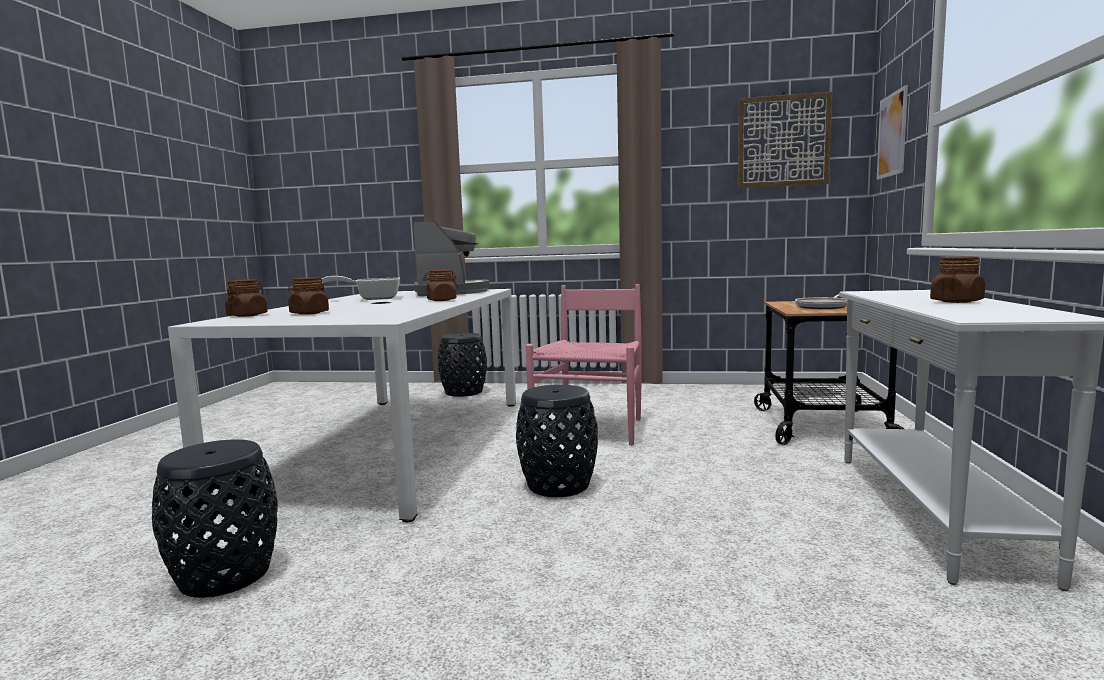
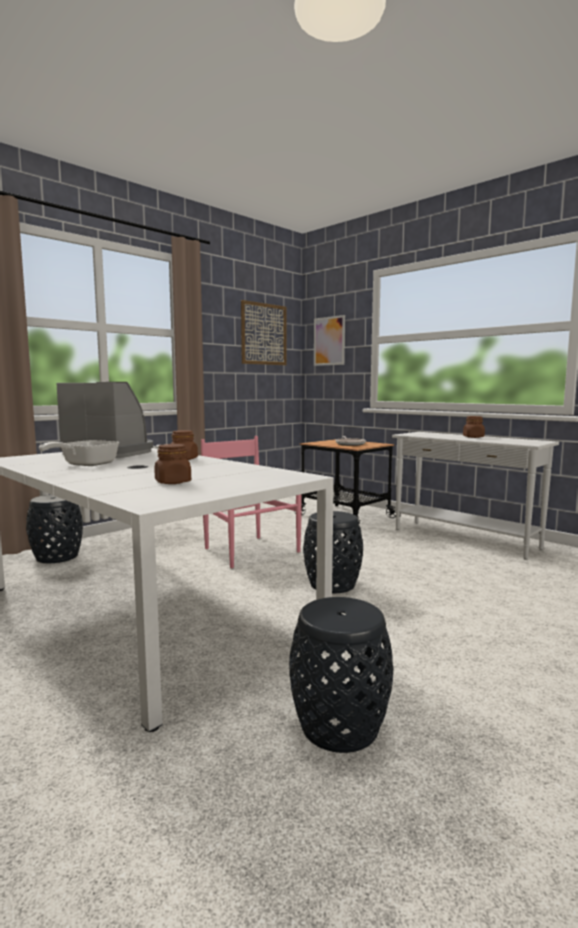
camera: 55 degrees left, 0 degrees up
(247, 315) = (119, 493): brown jar -> none

